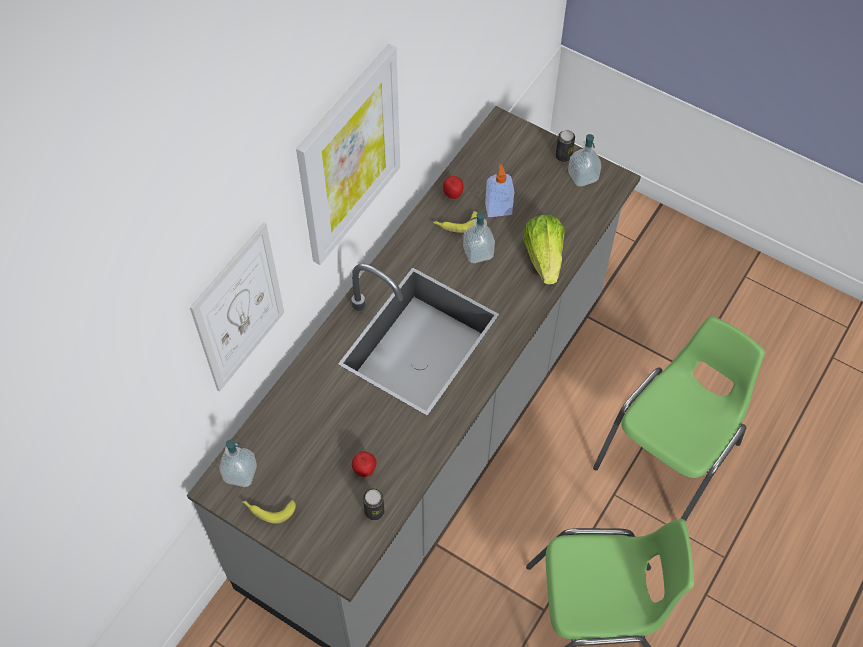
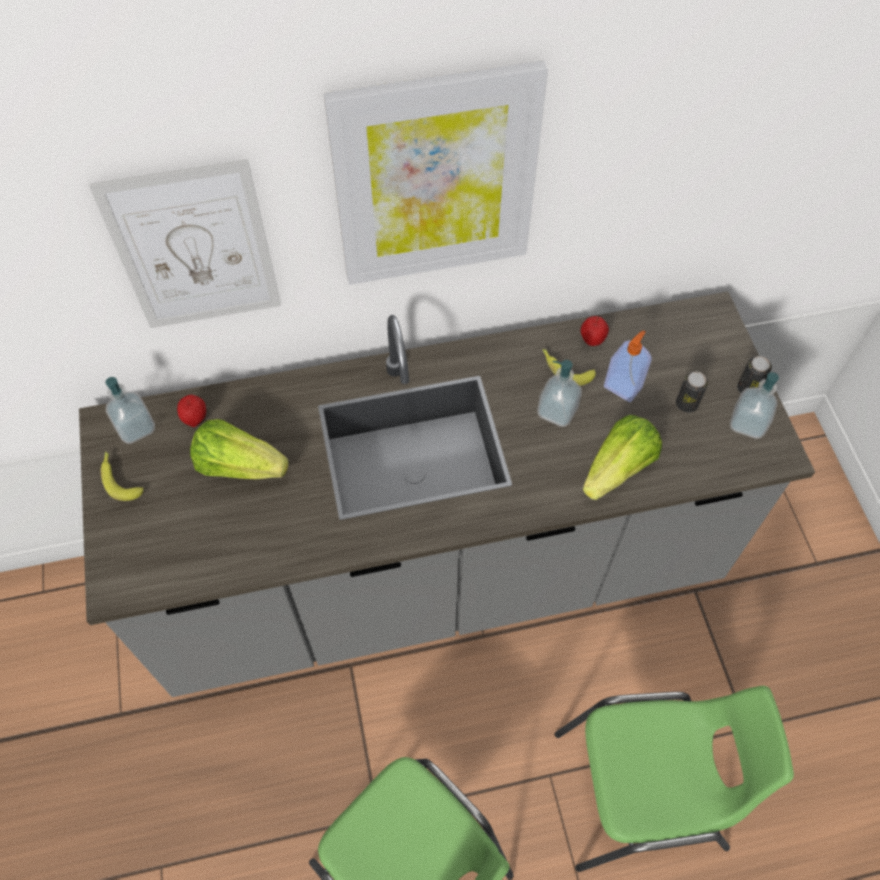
camera: 45 degrees right, 0 degrees up
(333, 438) = (239, 465): none -> lettuce
(364, 470) = (231, 518): apple -> apple (196, 419)
(374, 511) = (195, 563): can -> can (686, 404)

